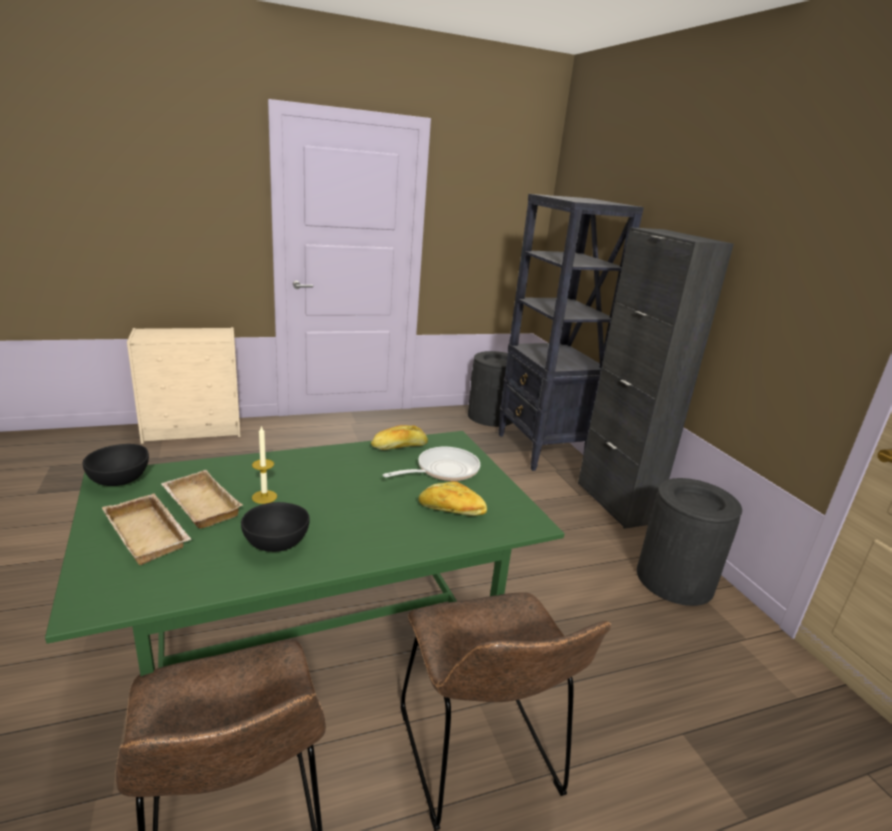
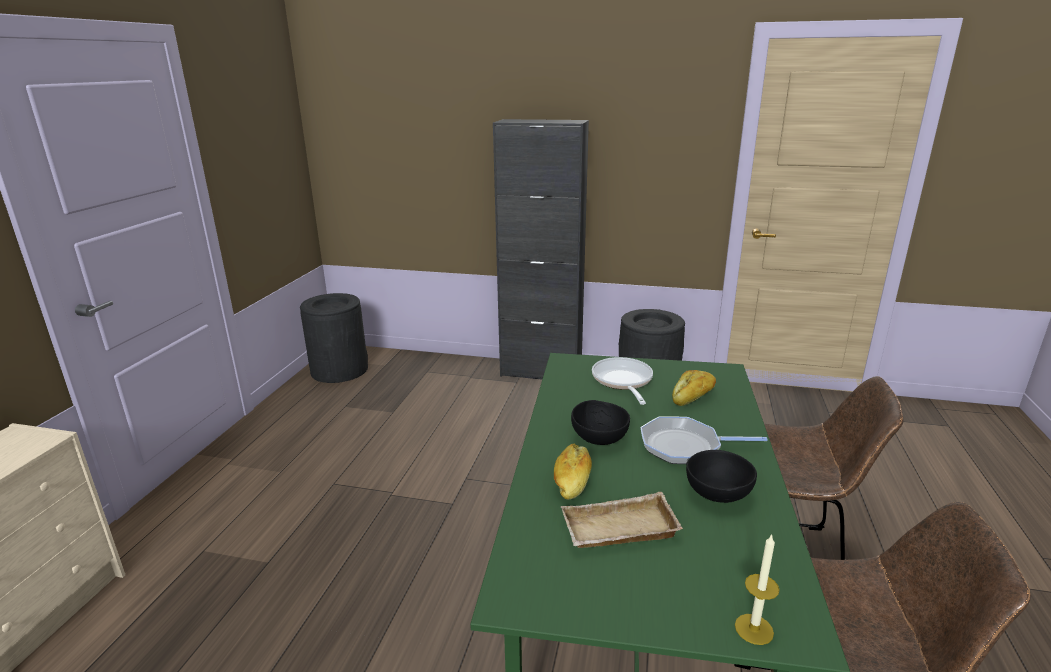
camera: 55 degrees left, 0 degrees up
(121, 480) = (522, 587): black bowl -> black bowl (599, 437)
(150, 534) = (669, 574): beige tray -> none
(264, 497) = (623, 485): candle -> candle (754, 629)
(347, 517) = (684, 446): none -> frying pan
(399, 447) = (562, 389): bread -> bread (572, 480)
(541, 450) = (430, 370): black bookcase -> none

